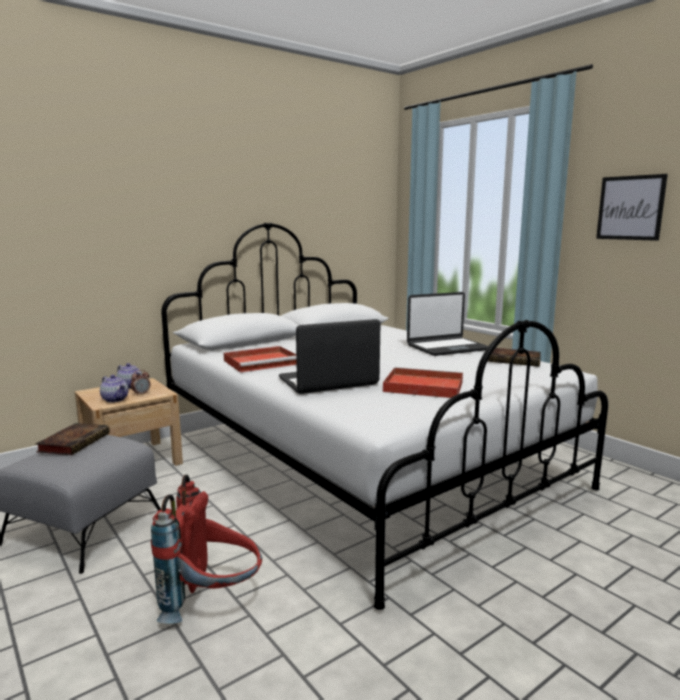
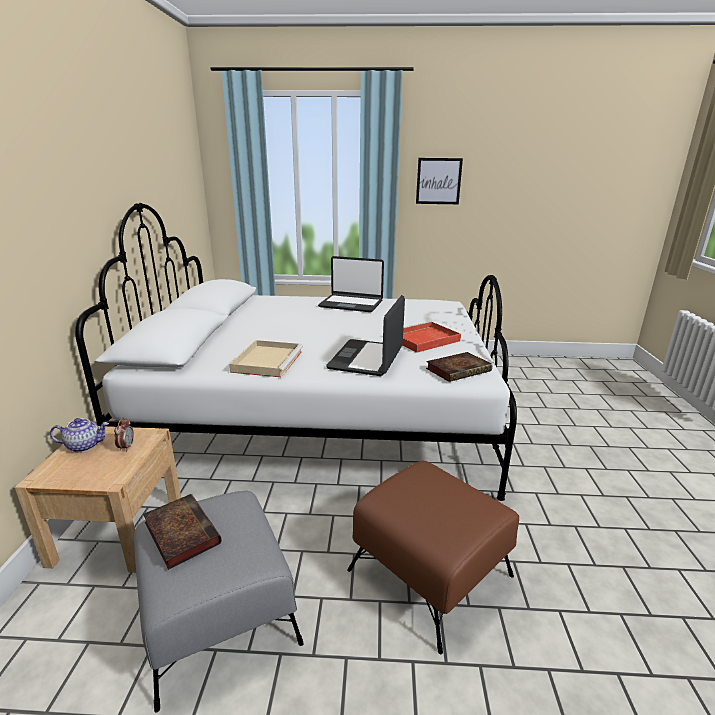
camera: 50 degrees left, 10 degrees up
(115, 399) = (111, 467): teapot -> none
(212, 603) = (429, 571): red backpack -> brown ottoman
(262, 362) = (267, 361): red tray -> beige tray
(447, 347) = (351, 304): laptop -> laptop turned 90 degrees clockwise
(515, 360) = (410, 303): book -> book (459, 370)

